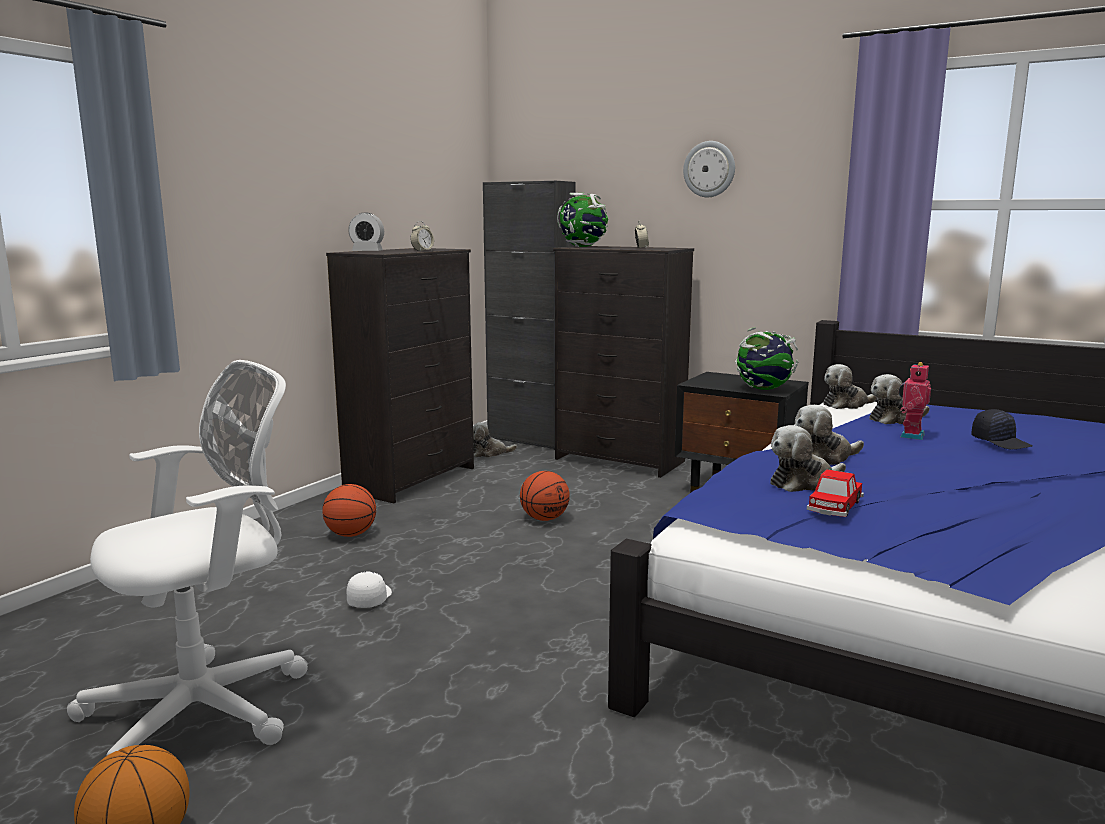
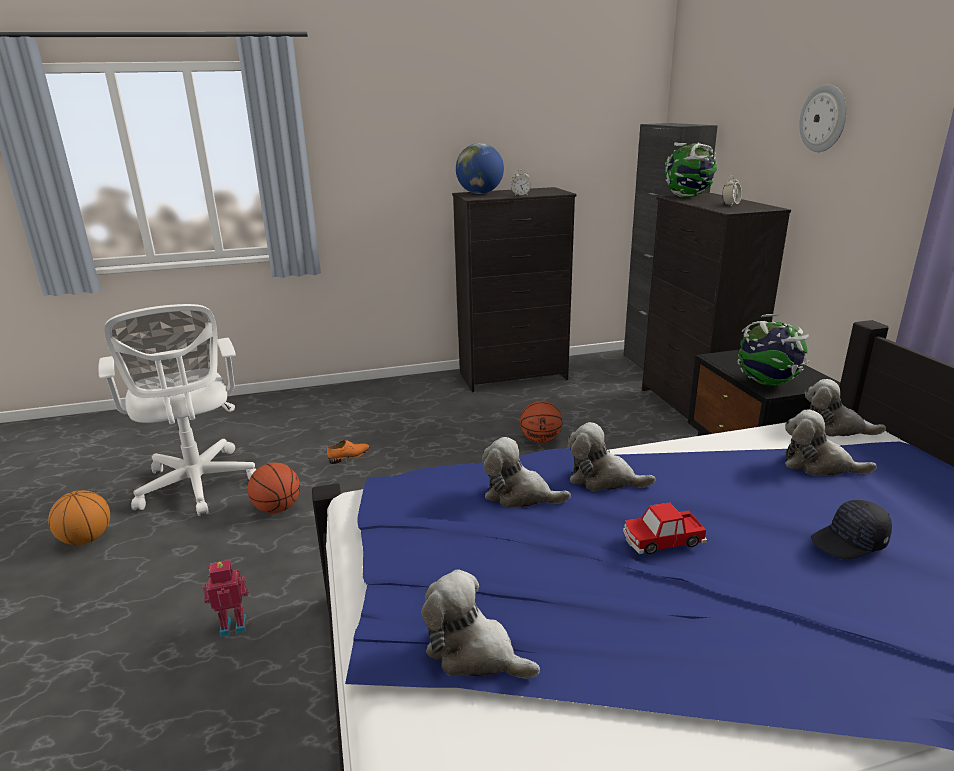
camera: 45 degrees right, 10 degrees up
(208, 708) = (198, 486): white office chair -> white office chair turned 60 degrees clockwise
(350, 534) = (412, 407): basketball -> basketball (277, 508)
(367, 251) = (480, 193): alarm clock -> globe
(369, 599) = (349, 456): white cap -> orange shoe
(489, 453) = (602, 369): plush toy -> plush toy (474, 652)
(835, 506) = (469, 527): toy car -> toy car (662, 540)
(910, 435) = (774, 490): toy robot -> toy robot (233, 625)
(1000, 442) = (849, 542): black cap -> black cap turned 60 degrees clockwise

